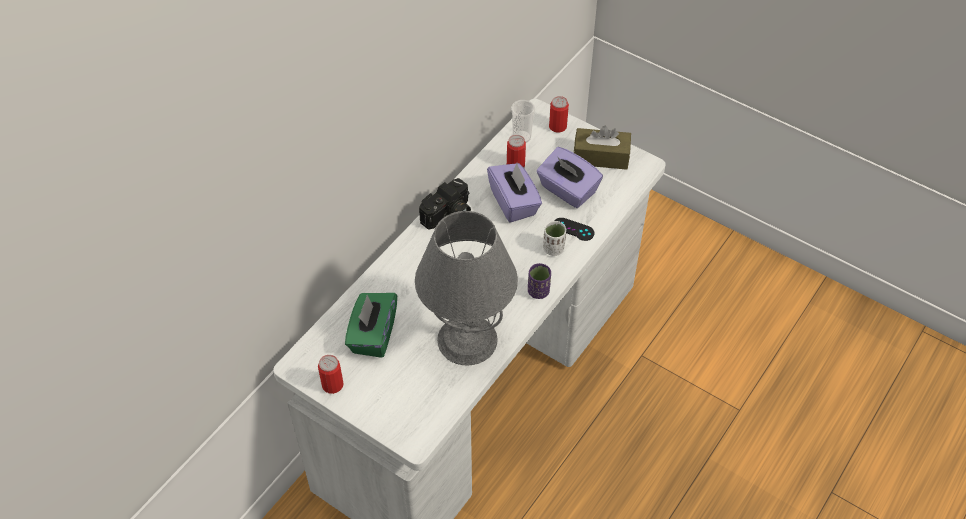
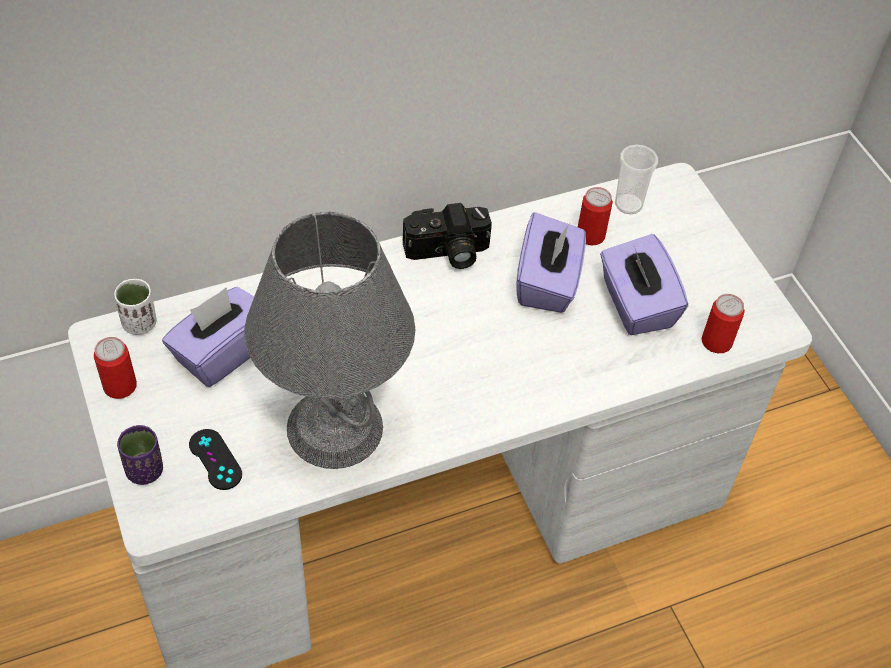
camera: 30 degrees right, 0 degrees up
(373, 335) = (222, 352): green tissue box -> purple tissue box
(538, 291) = (484, 417): purple cup -> purple cup (145, 470)
(553, 249) = (552, 372): white cup -> white cup (140, 324)
(557, 126) = (690, 214): can -> can (716, 342)
(573, 229) = (601, 361): black game controller -> black game controller (215, 459)
(601, 156) = (721, 284): brown tissue box -> none

